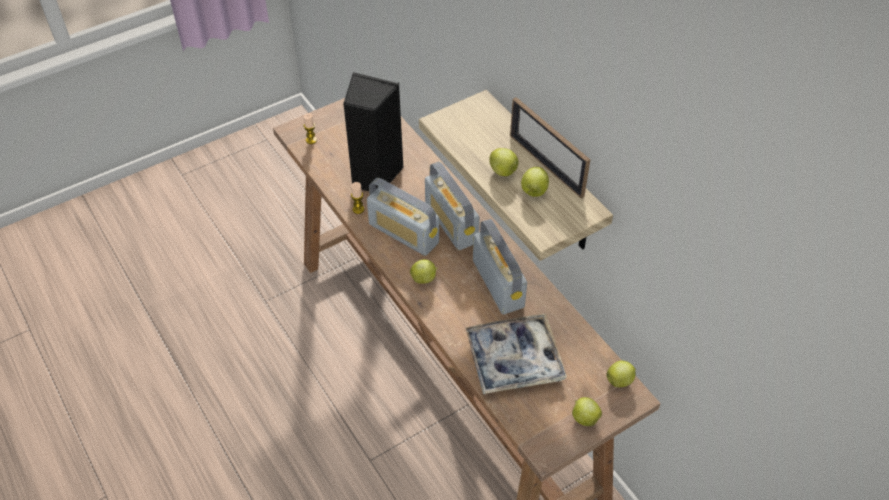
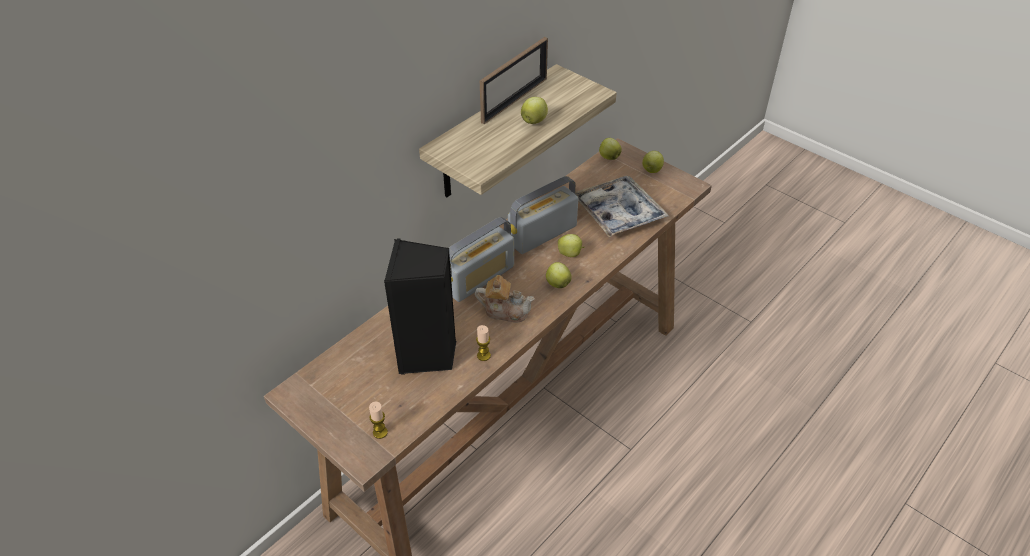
camera: 105 degrees left, 5 degrees down
(403, 233) = (505, 310): radio -> teapot
(534, 192) = (551, 102): apple -> apple (570, 254)

